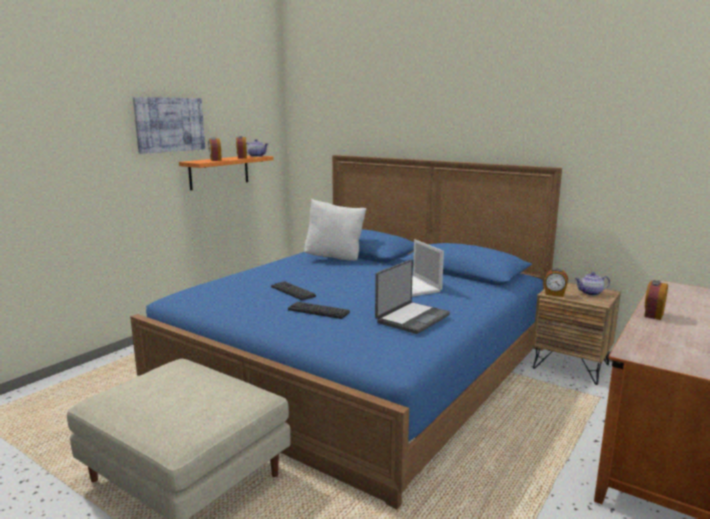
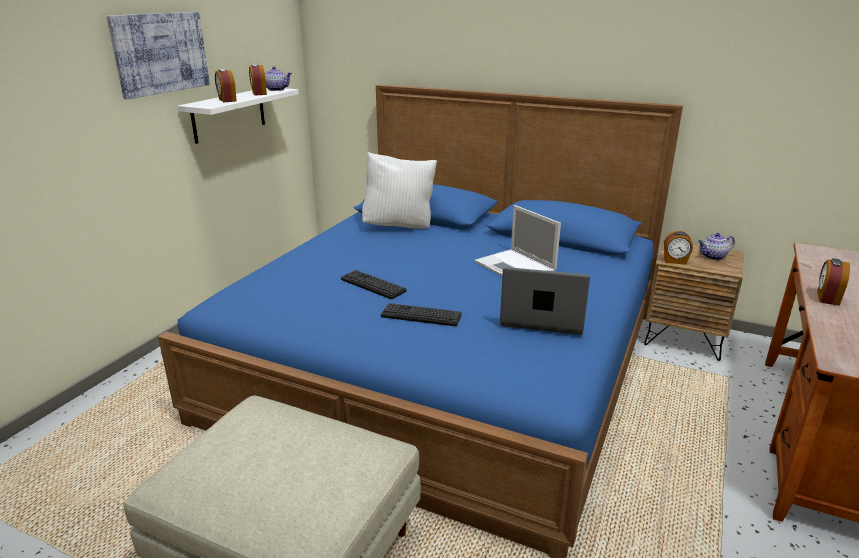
camera: 10 degrees left, 10 degrees up
(219, 172) = (229, 114): orange shelf -> white shelf
(411, 318) = (542, 318): laptop -> laptop turned 105 degrees counterclockwise

